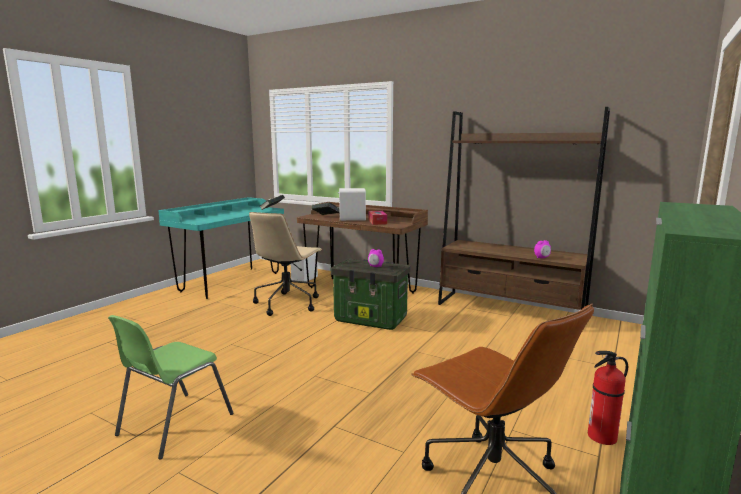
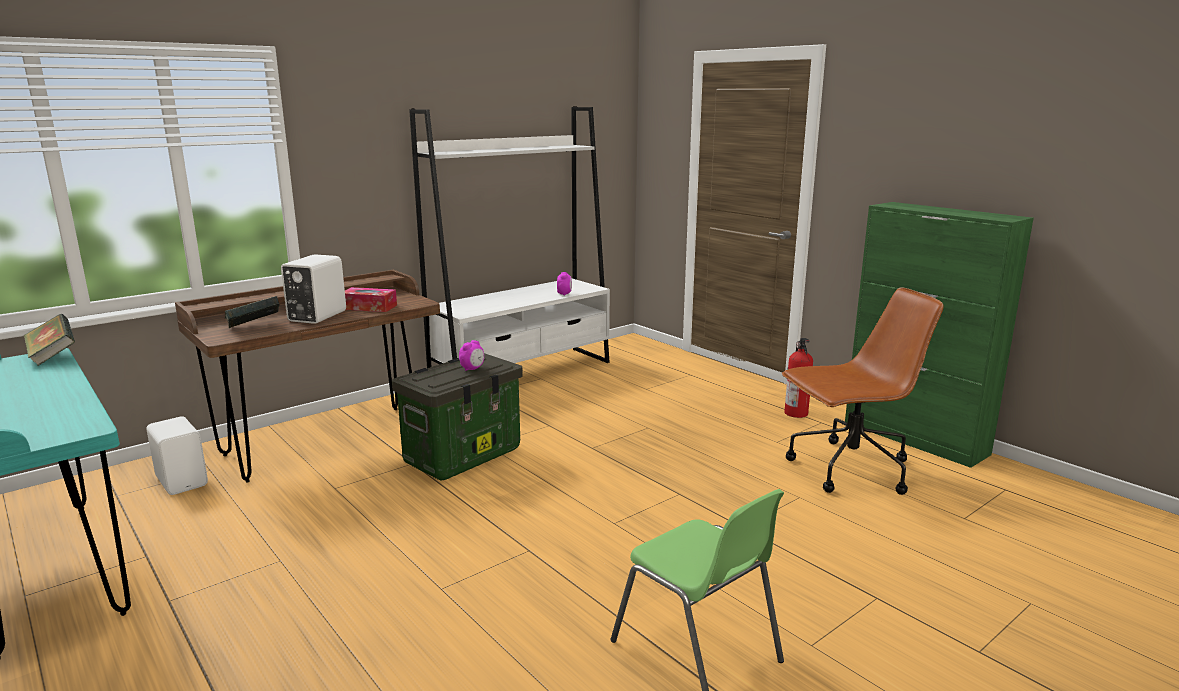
camera: 70 degrees left, 5 degrees up
(287, 303) = (302, 514): beige office chair -> none
(510, 310) = (523, 374): brown bookcase -> white bookcase

